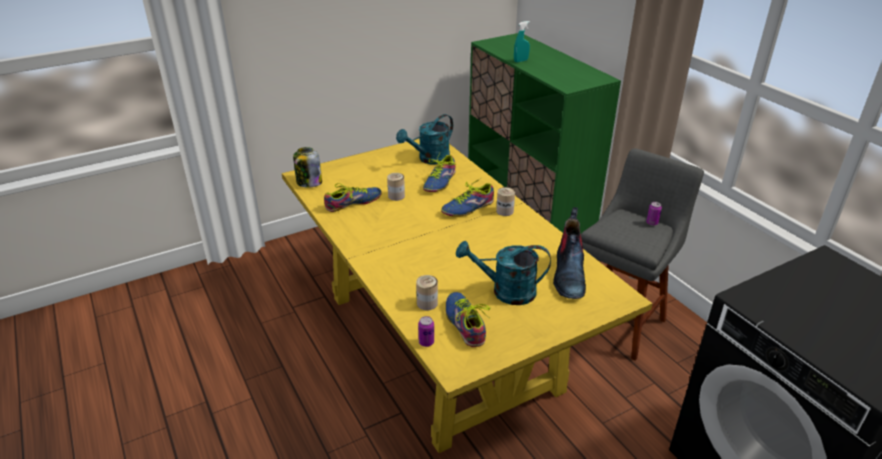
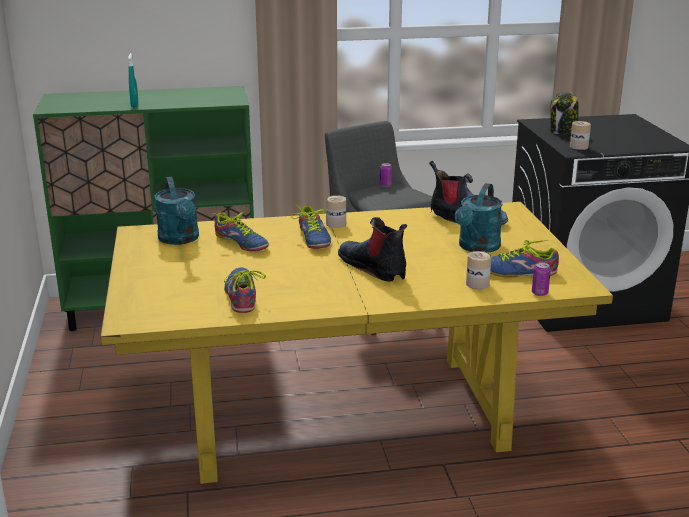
camera: 70 degrees left, 10 degrees down
(309, 182) = (155, 318): jar -> jar (563, 131)
(396, 196) = (250, 269): can -> can (579, 147)
(429, 245) = (373, 268): none -> boot

